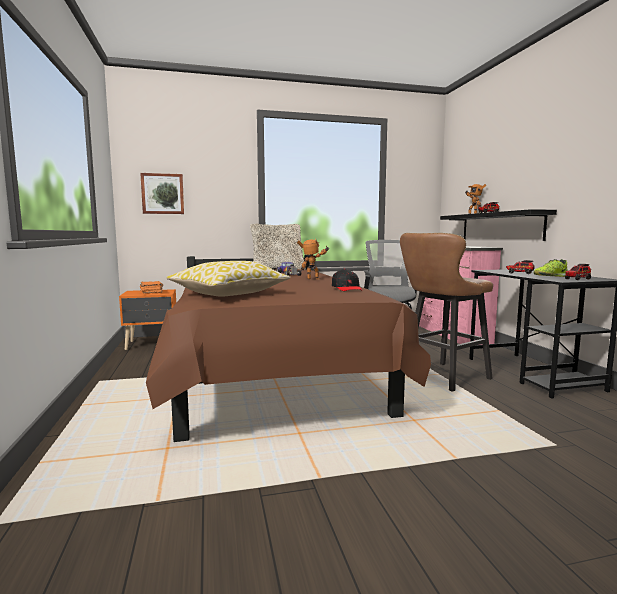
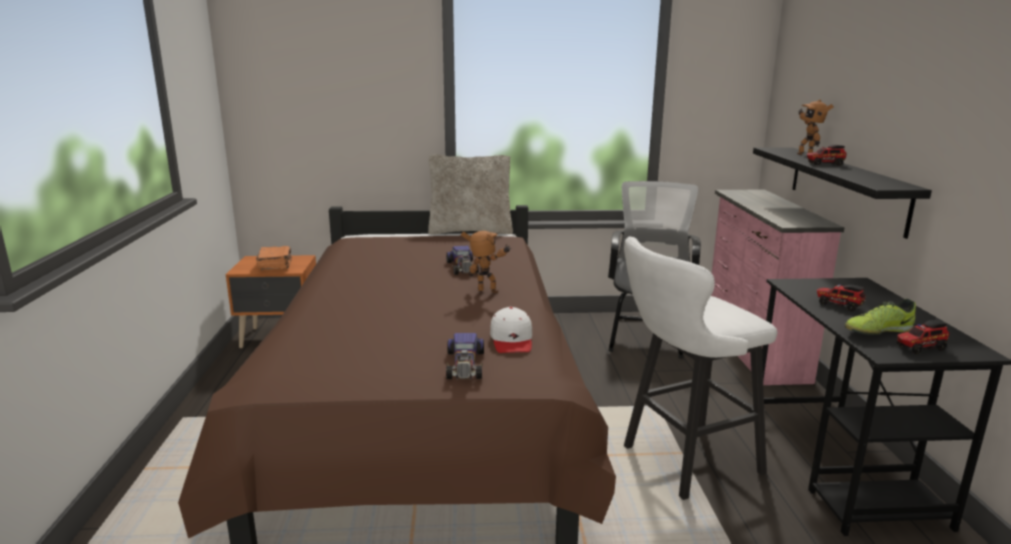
camera: 10 degrees right, 10 degrees up
(163, 194) = (293, 106): picture -> none
(229, 294) = (321, 351): pillow -> none
(328, 294) = (465, 365): none -> toy car
(347, 288) = (512, 340): black cap -> white cap
(440, 378) = (679, 463): brown stool -> white stool

